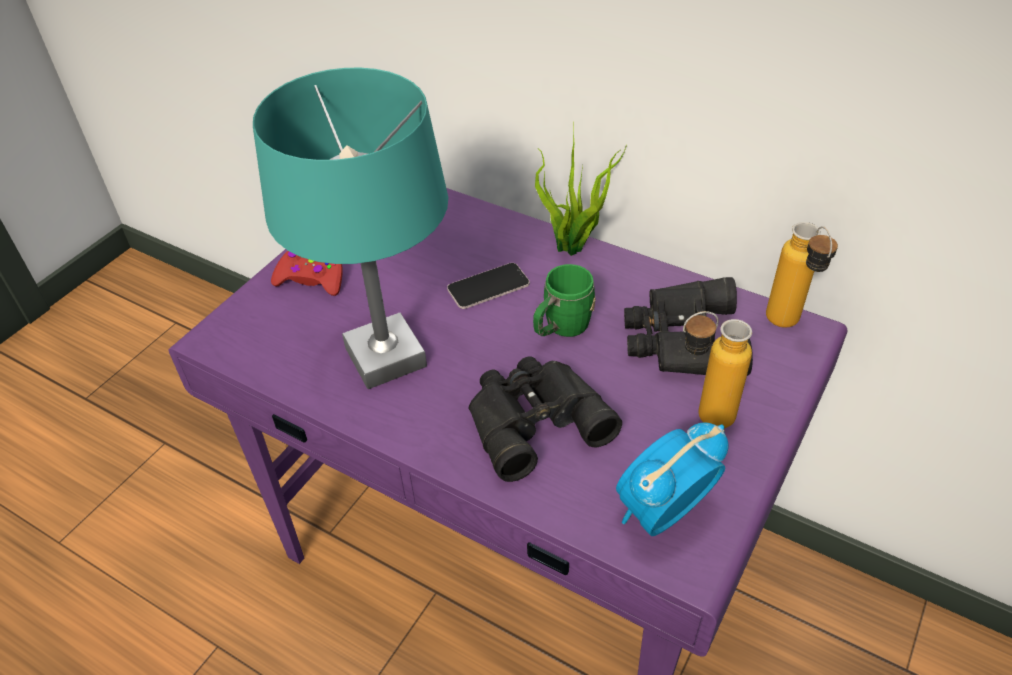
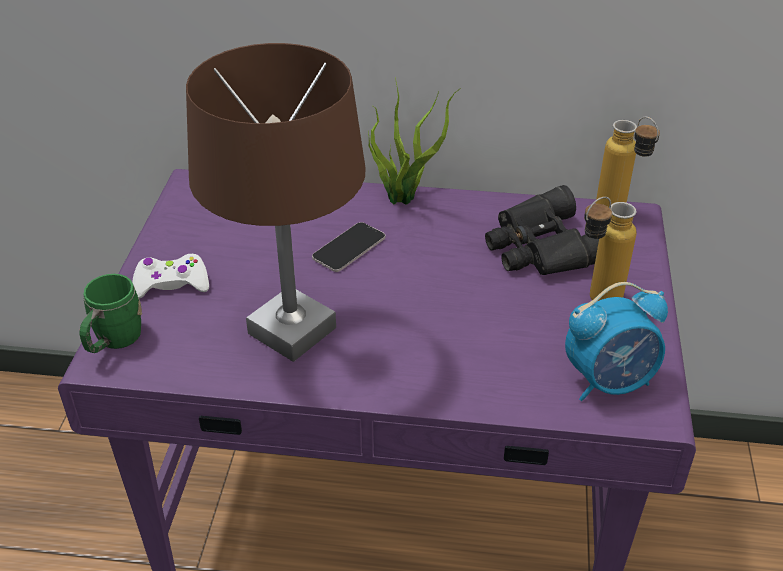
camera: 25 degrees left, 5 degrees down
(311, 279) = (171, 284): red game controller -> white game controller
(386, 357) = (292, 330): turquoise table lamp -> brown table lamp
(533, 419) = (459, 343): black binoculars -> none
(561, 328) = (436, 265): green mug -> green mug (113, 342)
(662, 513) = (609, 382): alarm clock -> alarm clock turned 135 degrees counterclockwise

